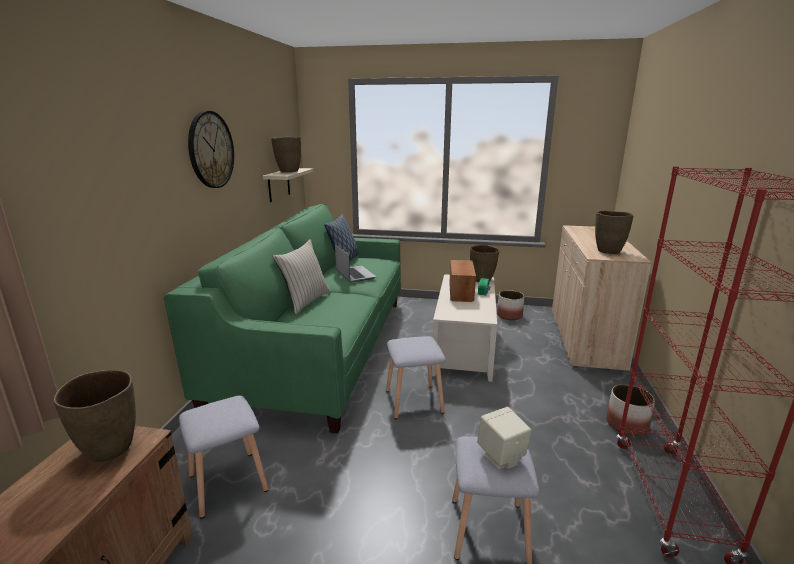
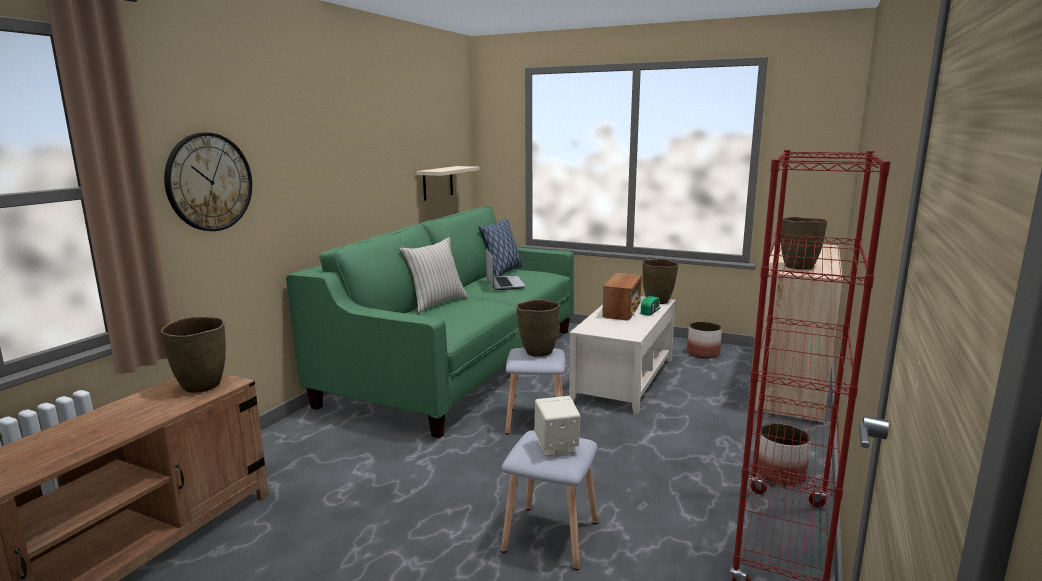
camera: 15 degrees right, 5 degrees down
(211, 150) = (353, 140): wall clock -> wall clock (209, 182)
(227, 482) = (315, 461): grey stool -> none
(288, 171) = (448, 168): brown vase -> brown vase (538, 352)

